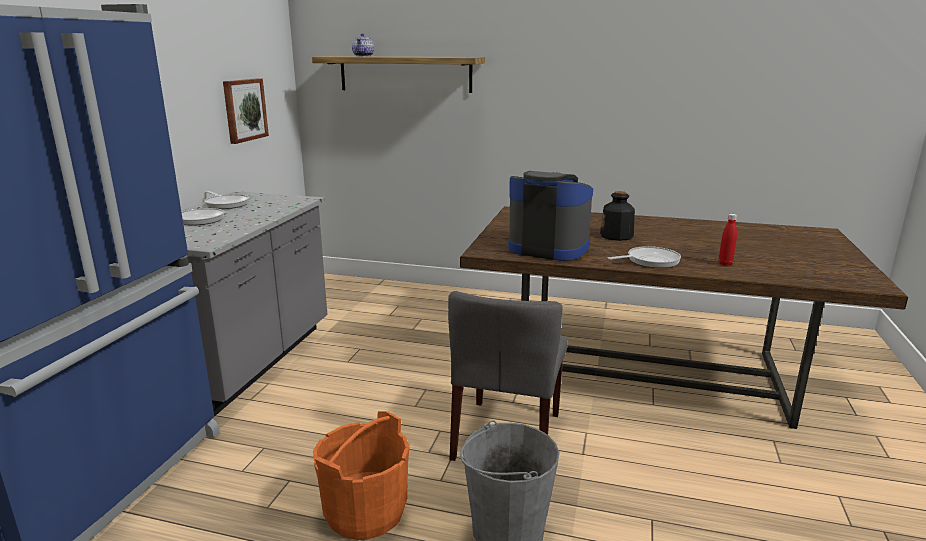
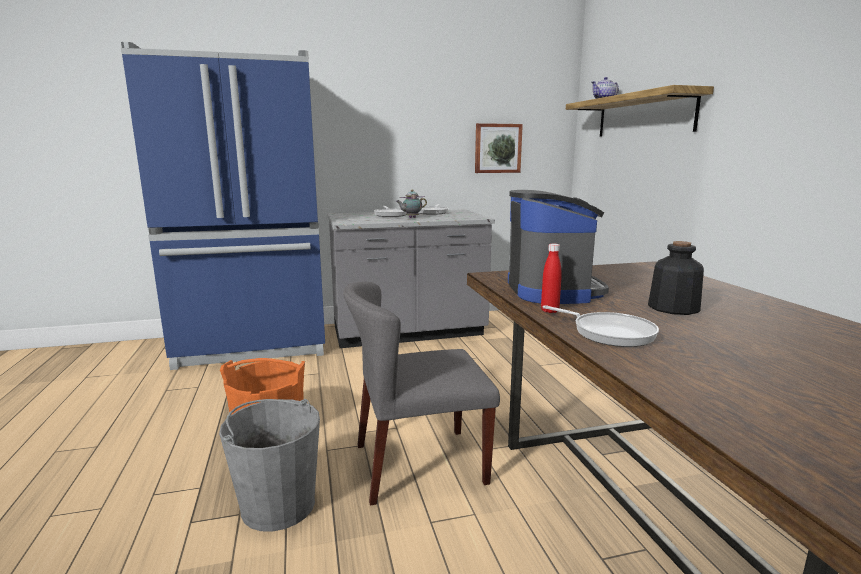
camera: 60 degrees right, 5 degrees down
(244, 217) = (411, 218): none -> teapot
(725, 264) = (706, 377): red bottle -> red bottle (549, 310)

